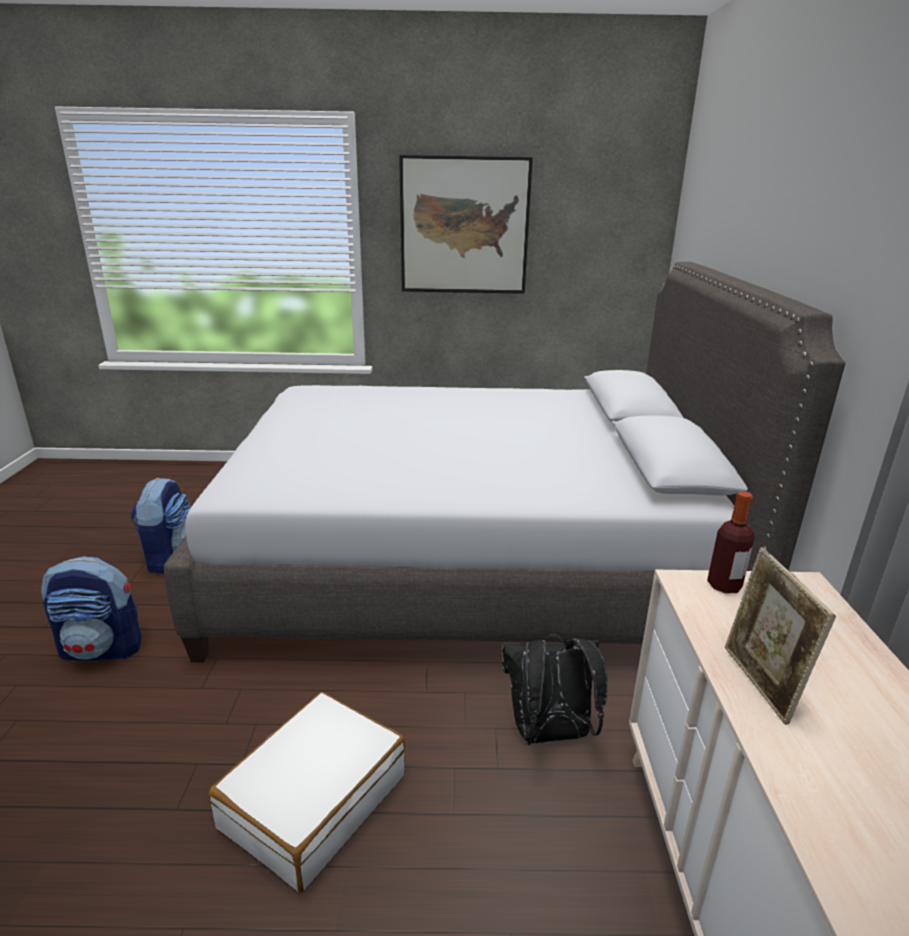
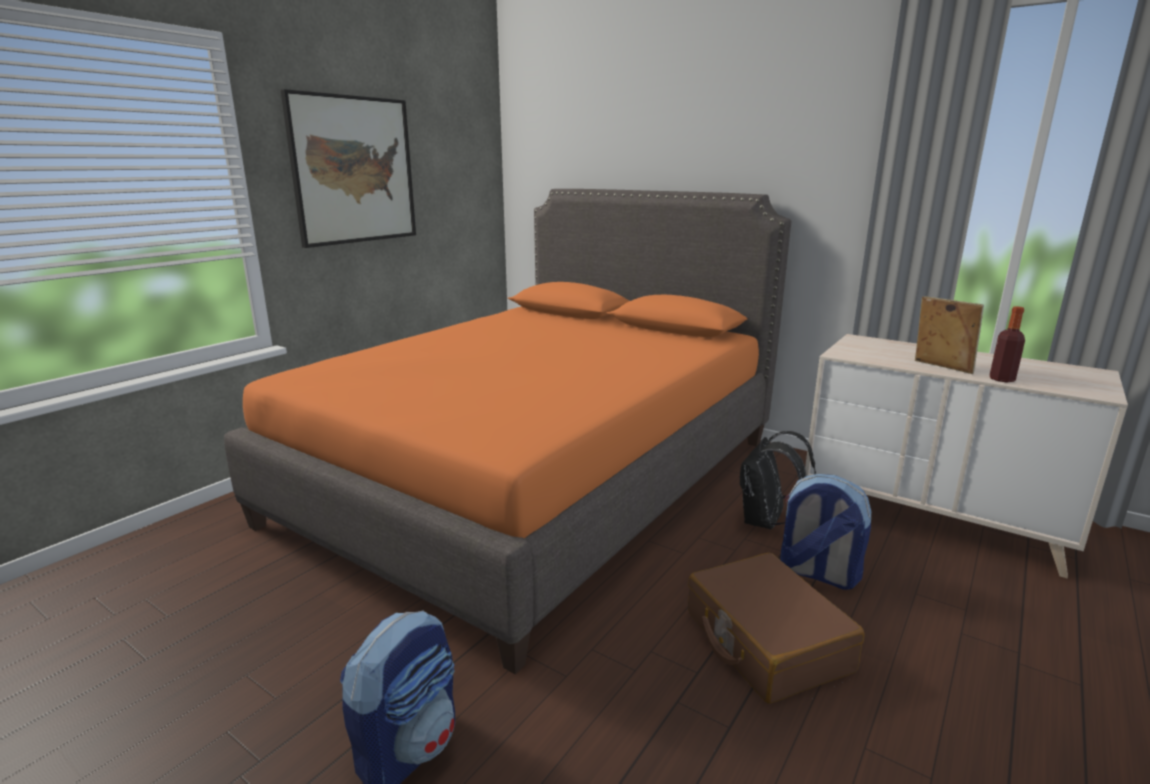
camera: 55 degrees left, 5 degrees down
(169, 557) = (267, 650): backpack -> backpack (816, 573)
(313, 800) = (765, 641): white suitcase -> brown suitcase
(469, 559) = (537, 479): grey bed -> orange bed
(724, 585) = (848, 349): bottle -> bottle (1002, 379)
(759, 684) = (941, 367): picture frame -> picture frame turned 150 degrees counterclockwise

